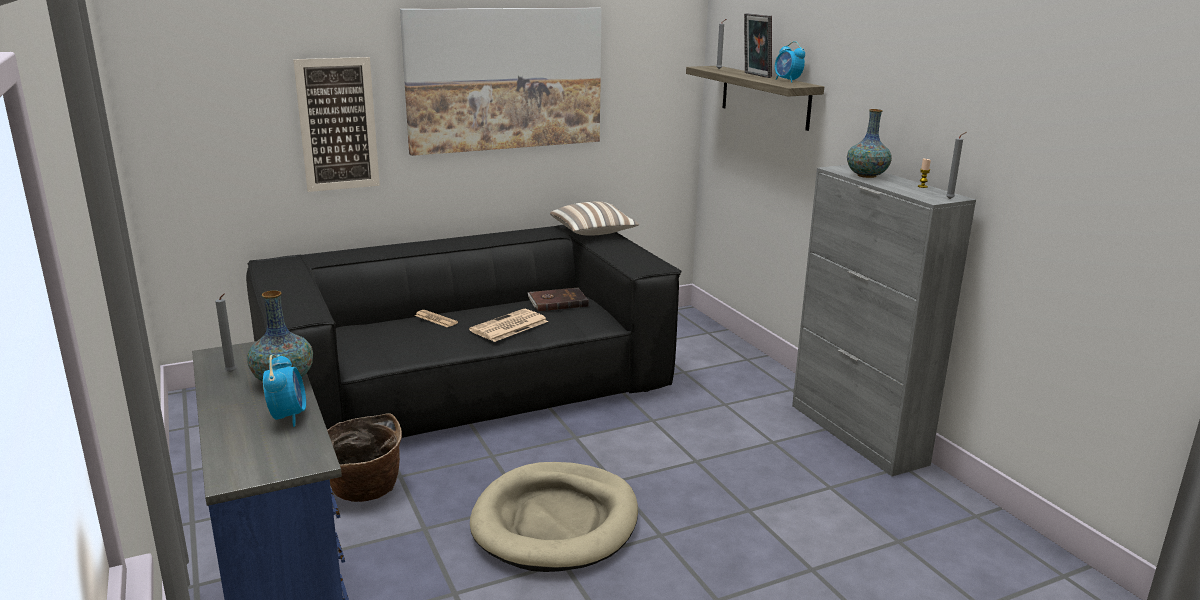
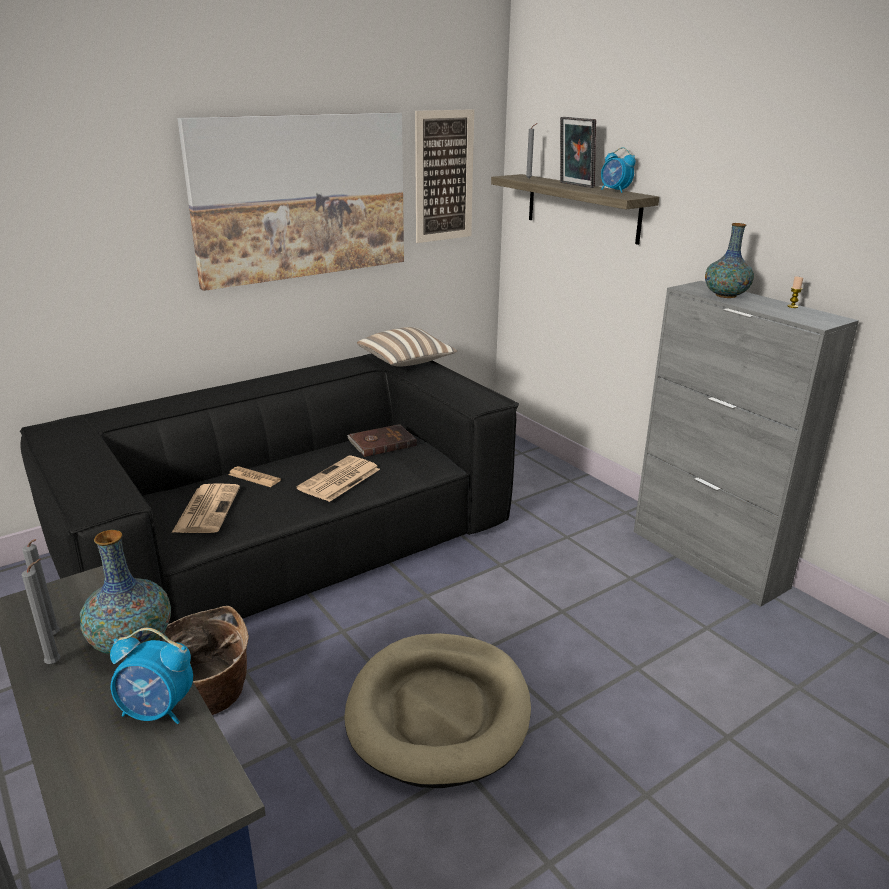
camera: 10 degrees left, 5 degrees up
(288, 416) = (157, 711): alarm clock -> alarm clock turned 120 degrees clockwise
(338, 124) = (114, 260): picture -> picture (444, 176)
(389, 338) = (207, 509): none -> newspaper
(951, 199) = (835, 321): grey candle -> grey candle (56, 663)

